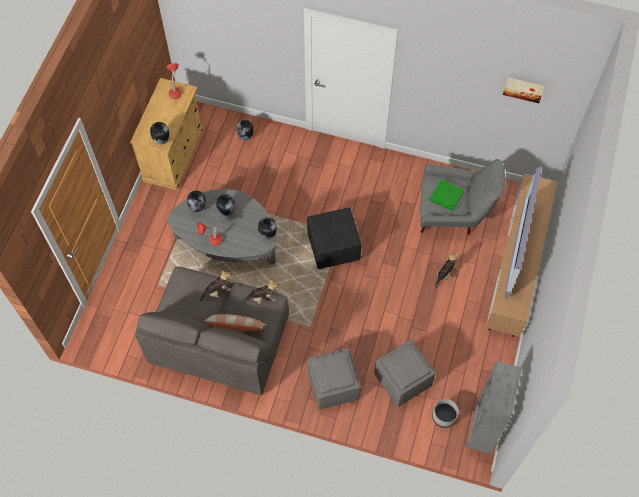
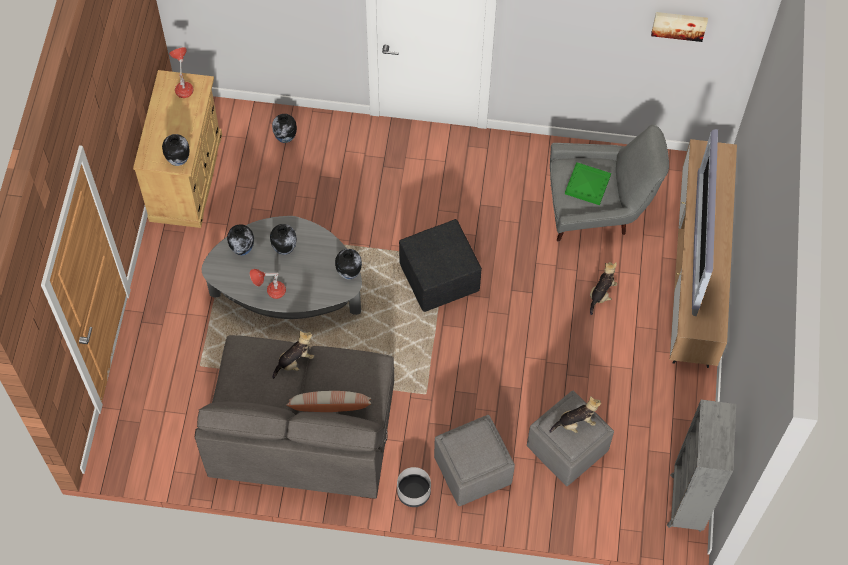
camera: 10 degrees left, 0 degrees up
(263, 298) = (360, 362): plush toy -> plush toy (575, 423)
(443, 417) = (631, 490): grey planter -> grey planter (413, 492)

